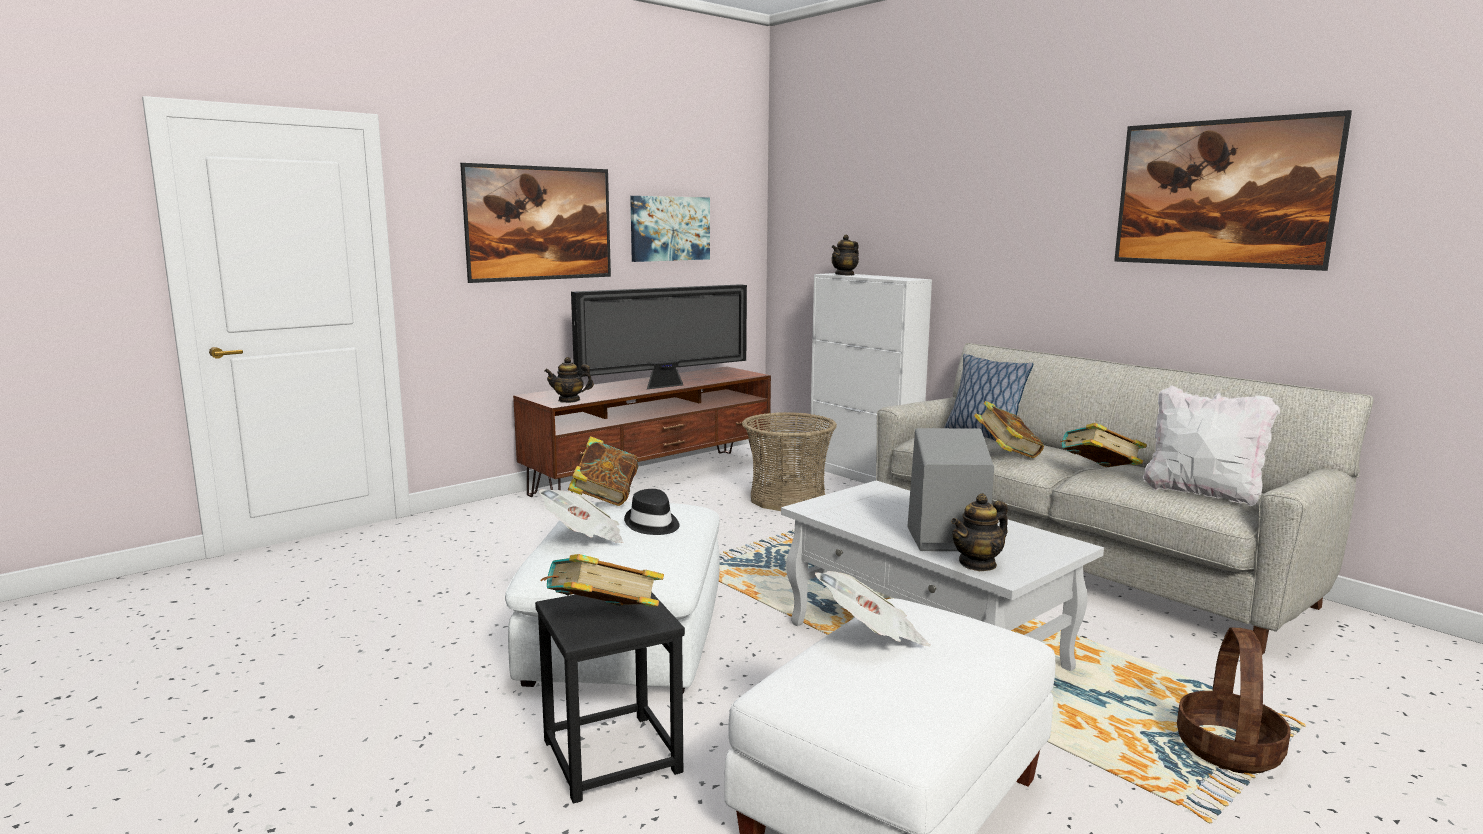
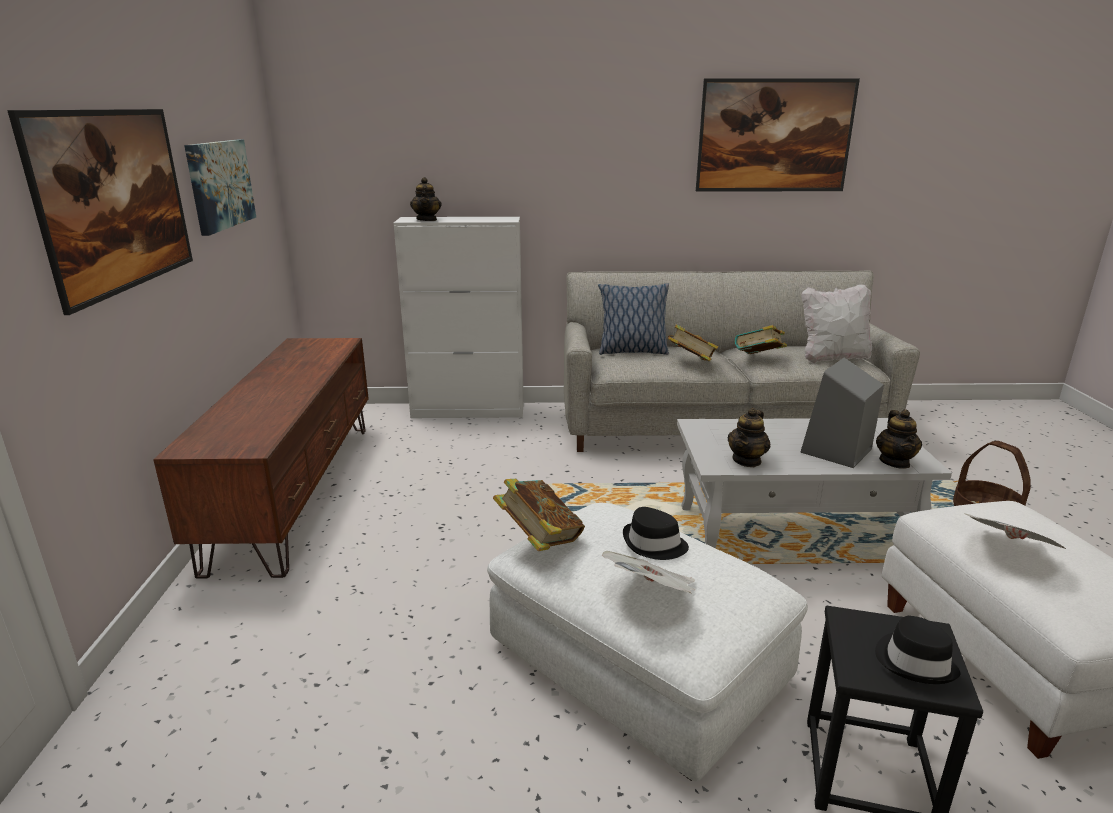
camera: 50 degrees left, 10 degrees up
(569, 400) = (255, 439): teapot -> teapot (747, 460)
(602, 620) = (915, 661): book -> black hat
(665, 386) = (302, 382): television -> none
(787, 499) = (462, 458): basket -> none

